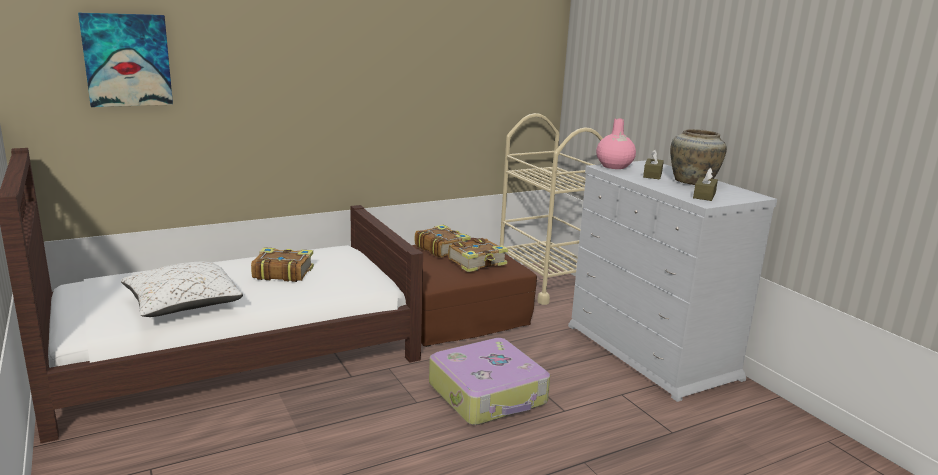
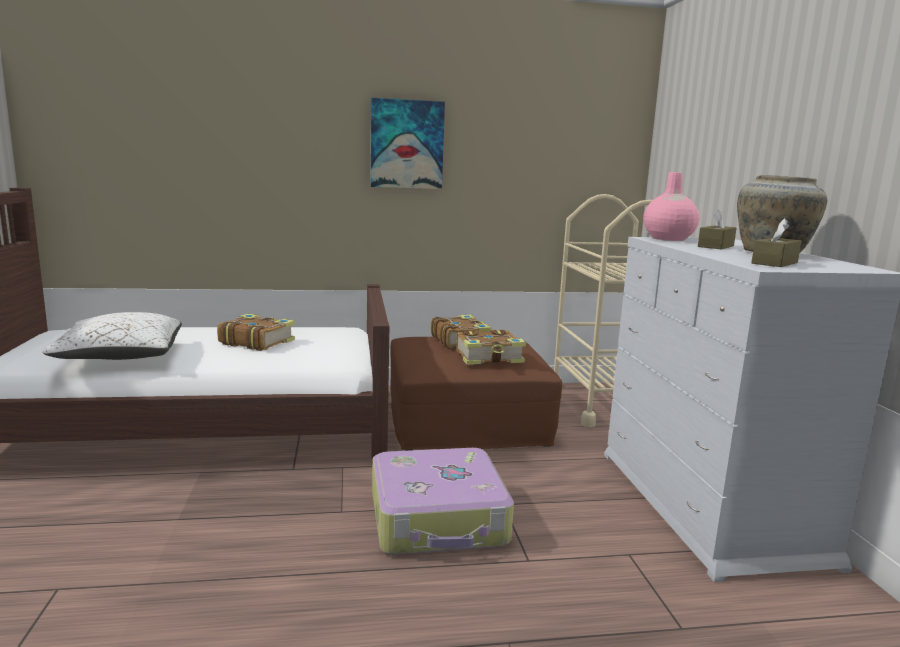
camera: 20 degrees right, 5 degrees down
(127, 60) = (135, 107): picture -> picture (406, 144)

